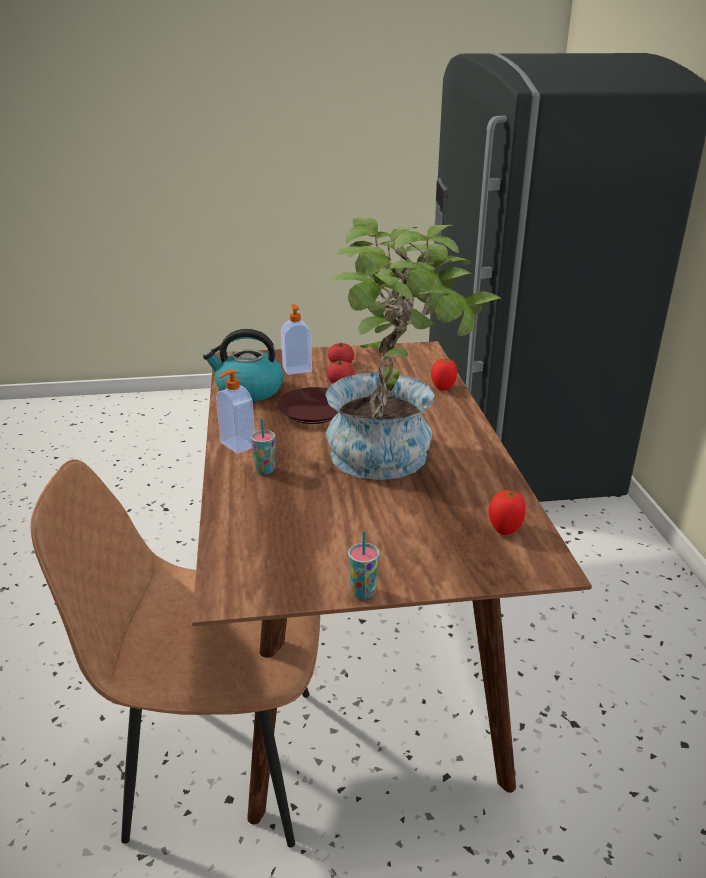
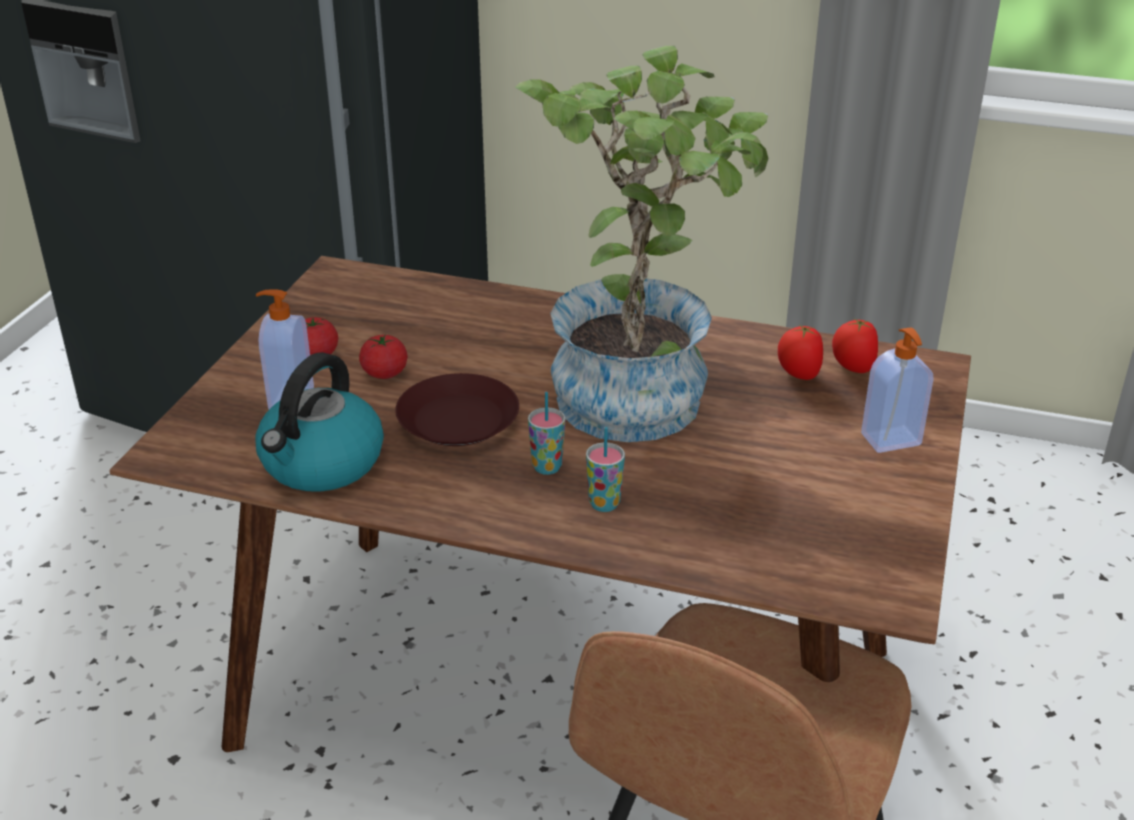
camera: 65 degrees left, 5 degrees up
(237, 445) = (508, 515): soap dispenser -> soap dispenser (891, 441)
(363, 592) = (928, 494): cup -> cup (547, 467)
(443, 388) = (482, 298): tomato -> tomato (798, 375)

